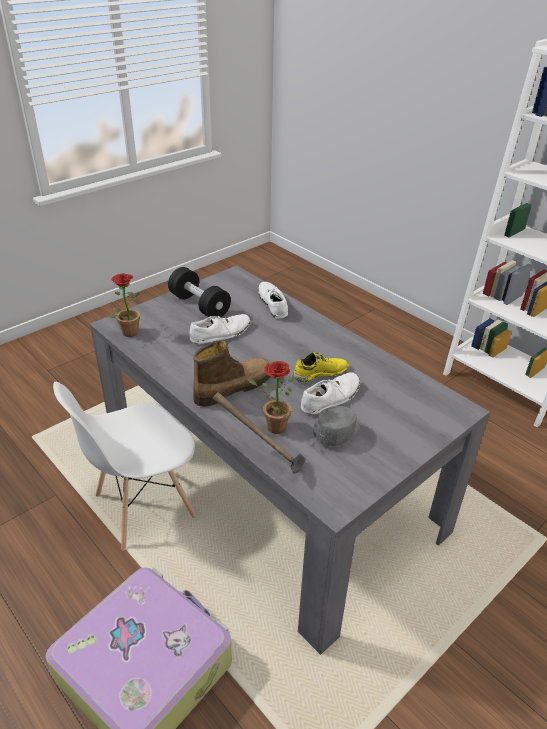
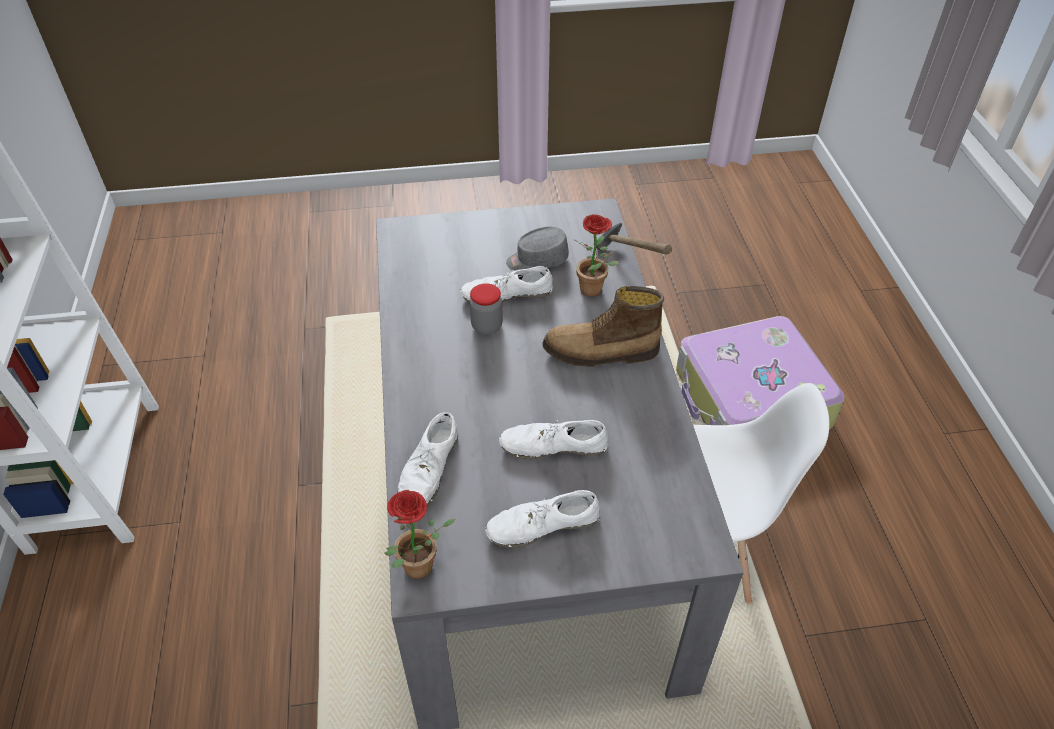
camera: 145 degrees left, 10 degrees up
(128, 331) = (686, 519): potted plant -> potted plant (418, 572)
(199, 305) = (542, 525): black dumbbell -> white shoe
(319, 373) = (487, 326): yellow shoe -> jar

